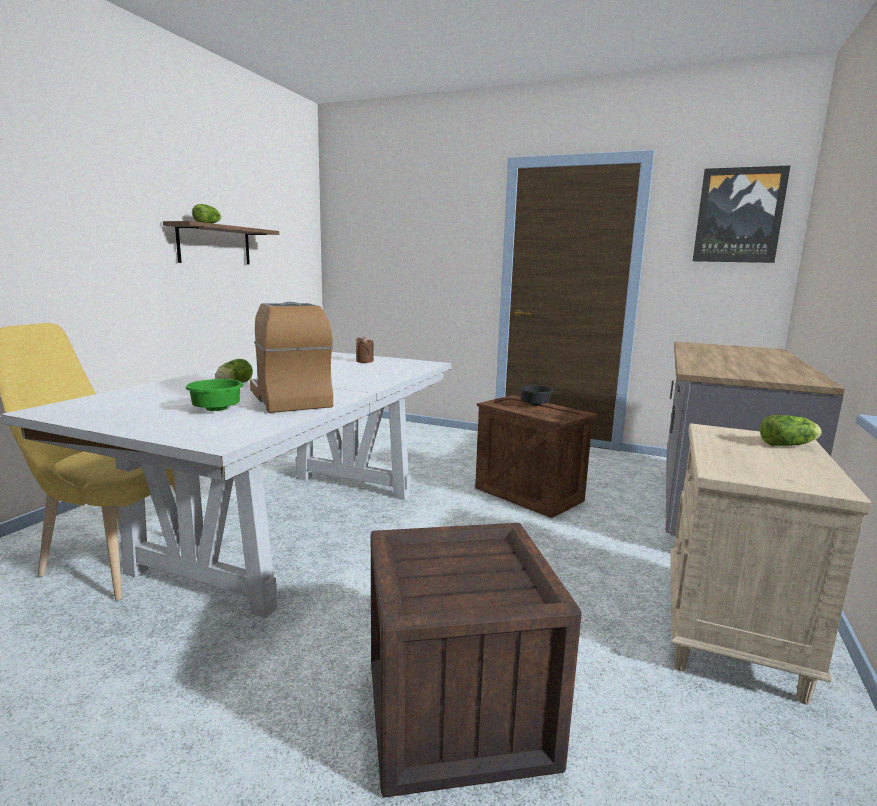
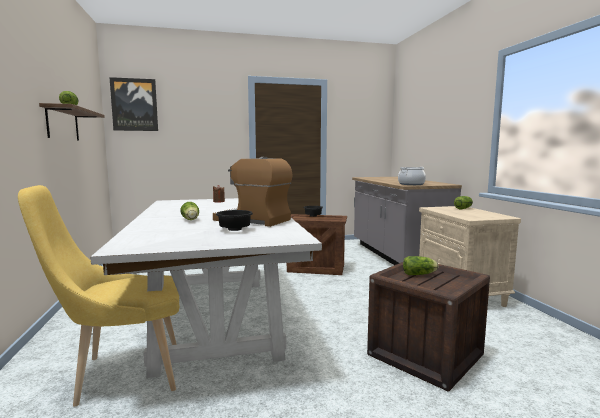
camera: 35 degrees left, 5 degrees down
(216, 410) = (236, 230): green bowl -> black bowl
(468, 558) = (420, 274): none -> lettuce
(717, 371) = (411, 184): none -> cooking pot
(738, 215) = (367, 114): picture -> picture (134, 105)

